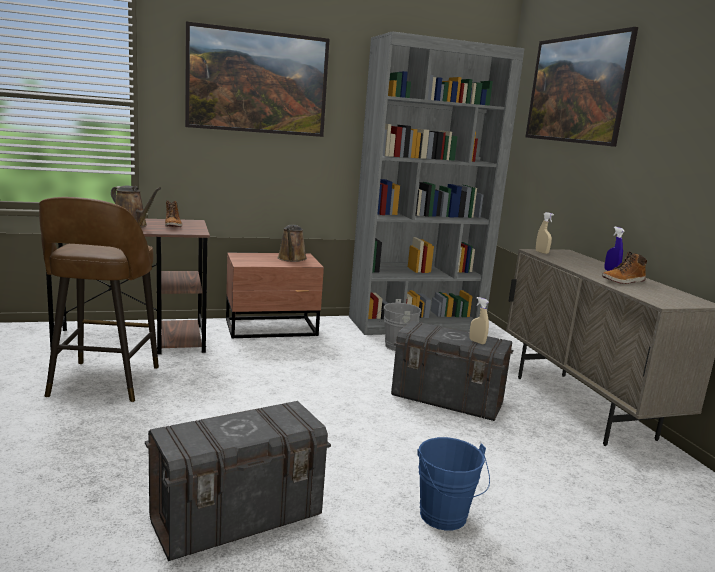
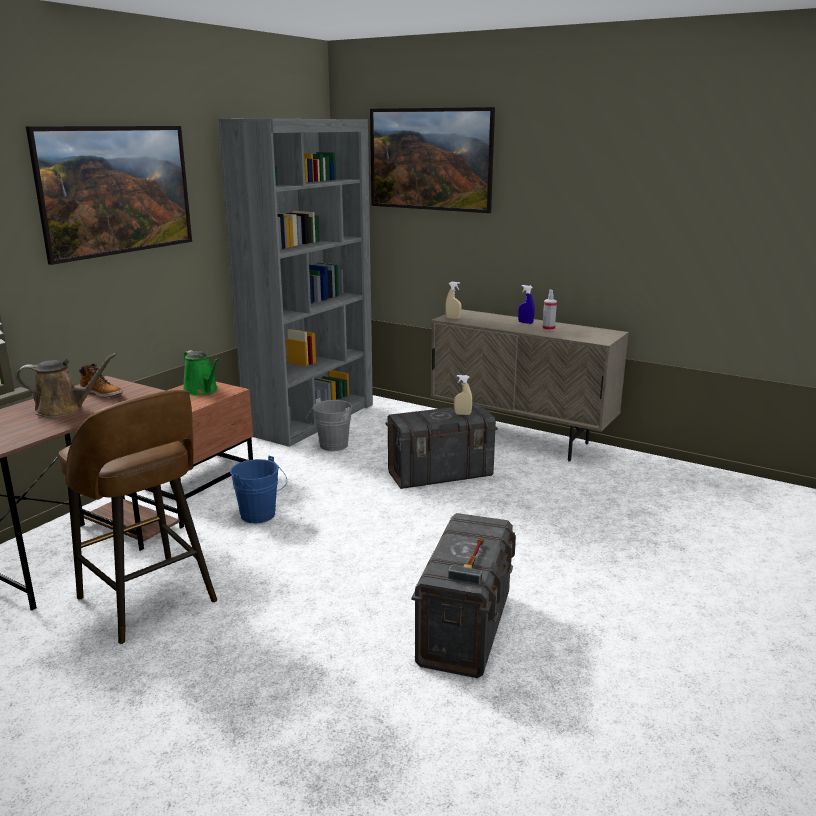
camera: 40 degrees left, 5 degrees up
(220, 437) = (473, 561): none -> hammer
(291, 259) = (202, 391): brown watering can -> green watering can
(445, 519) = (568, 554): blue bucket -> blue bucket (261, 516)
(623, 281) = (548, 329): boot -> spray bottle

